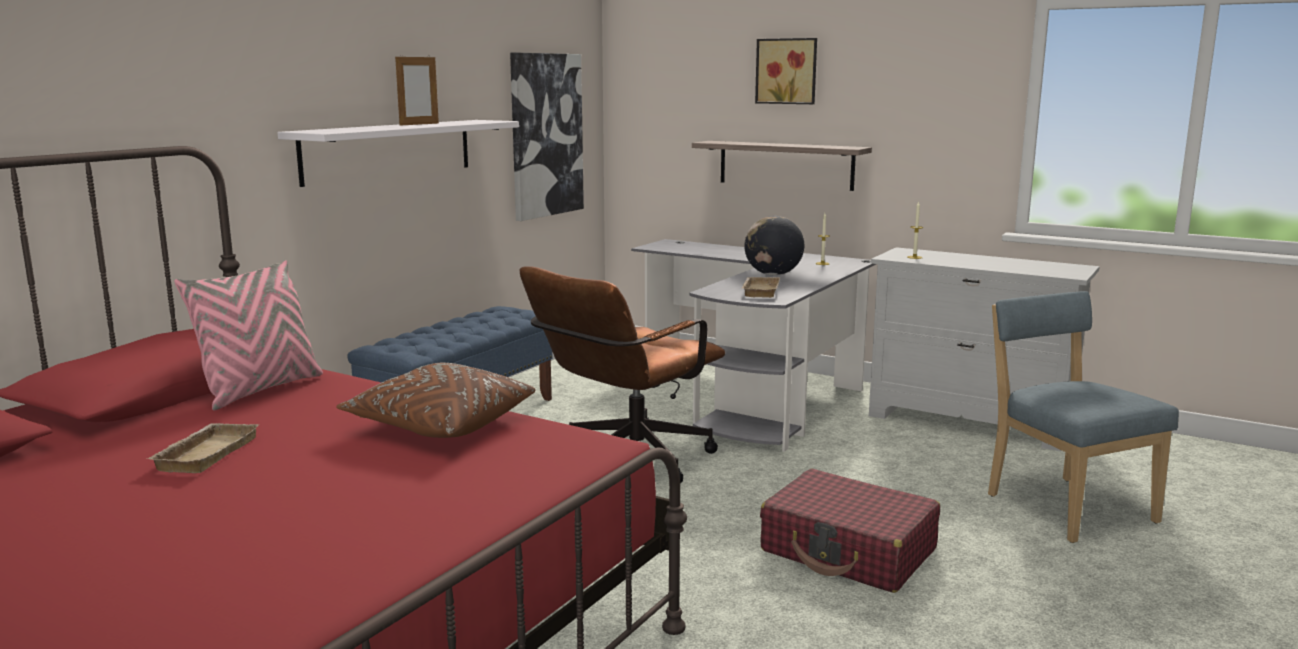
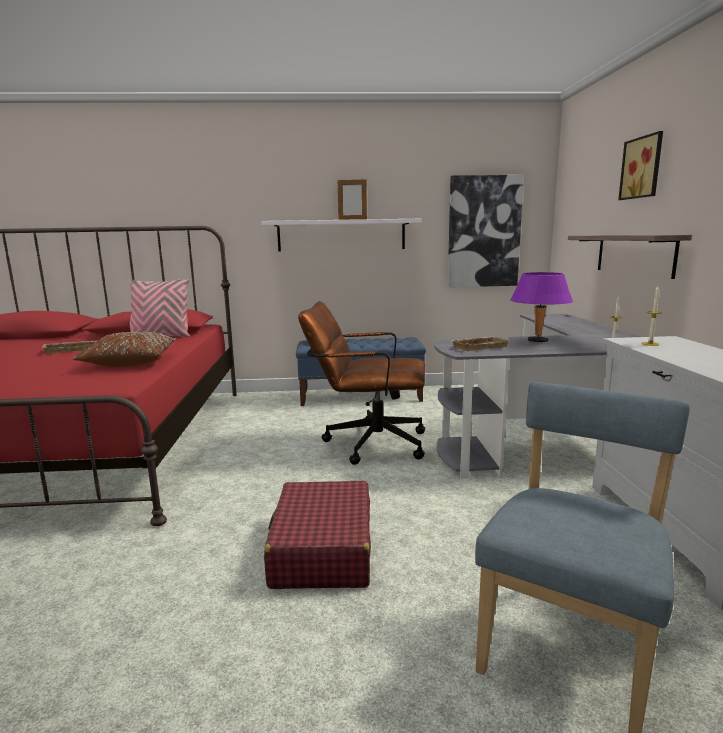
camera: 55 degrees right, 0 degrees up
(773, 274) = (538, 341): globe -> purple table lamp

